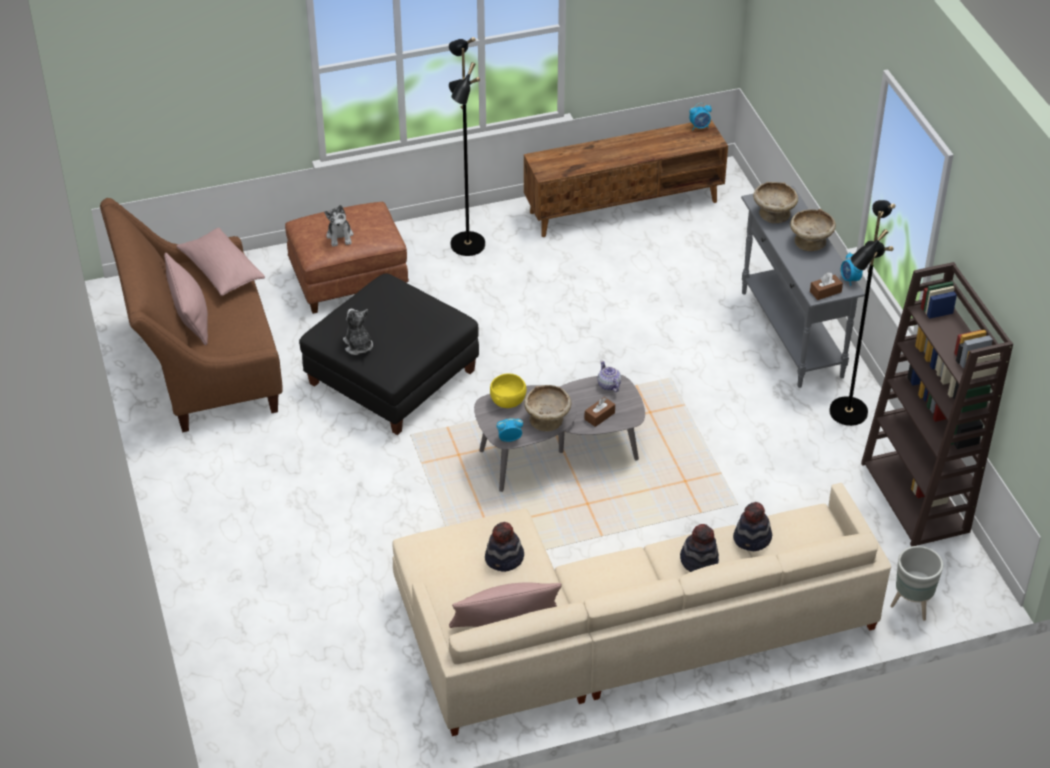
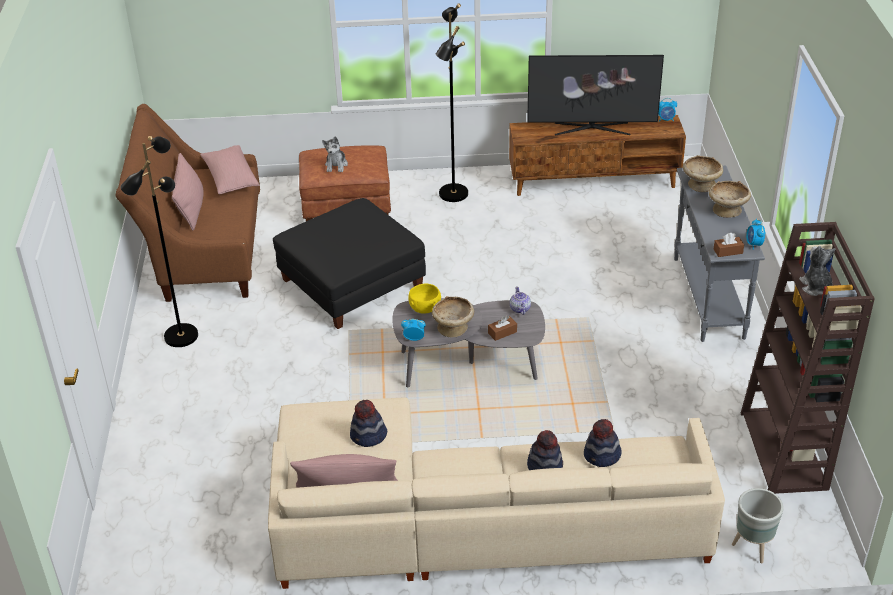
camera: 15 degrees right, 5 degrees down
(358, 346) = (315, 247): plush toy -> plush toy (816, 287)
(619, 149) = (591, 128): none -> television
(847, 411) = (740, 367): black floor lamp -> black floor lamp (180, 335)

